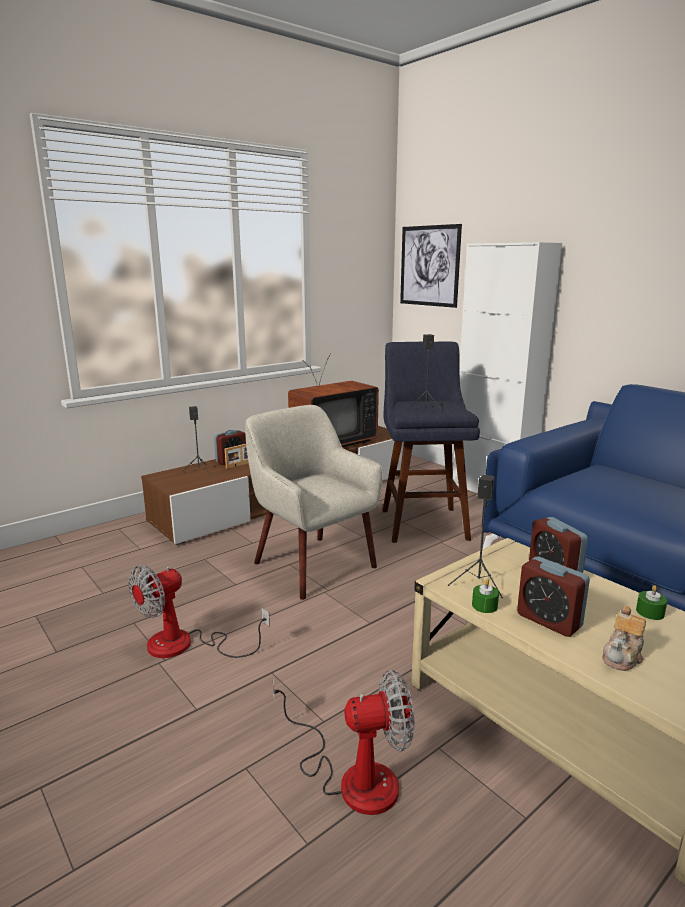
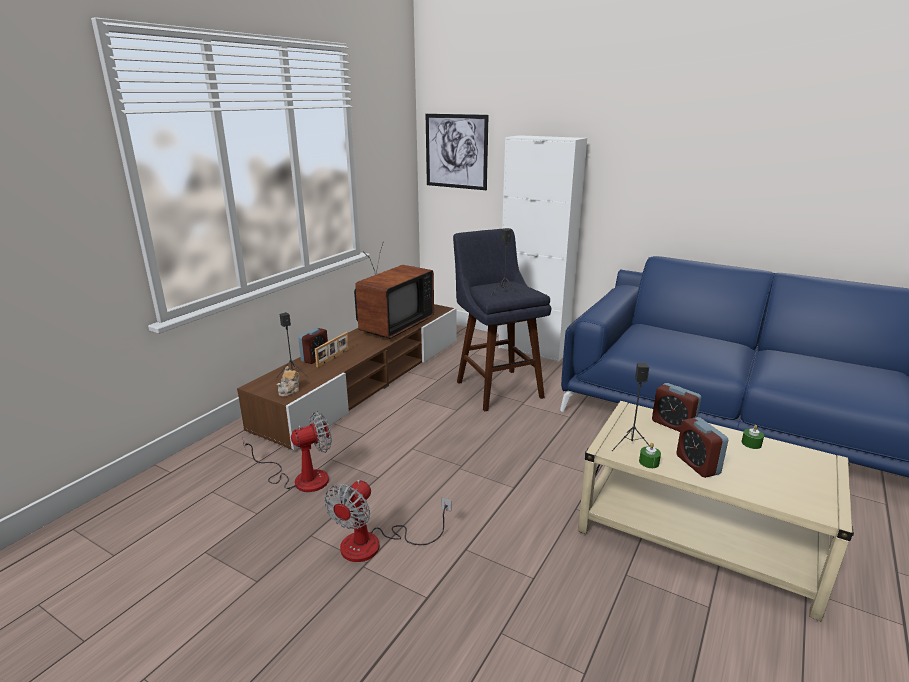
camera: 20 degrees left, 5 degrees up
(312, 564) = (432, 445): beige armchair -> none
(352, 776) = (582, 614): fan -> fan (301, 478)
(549, 621) = (697, 465): alarm clock -> alarm clock turned 45 degrees clockwise
(622, 656) = (758, 481): teapot -> teapot (290, 391)

